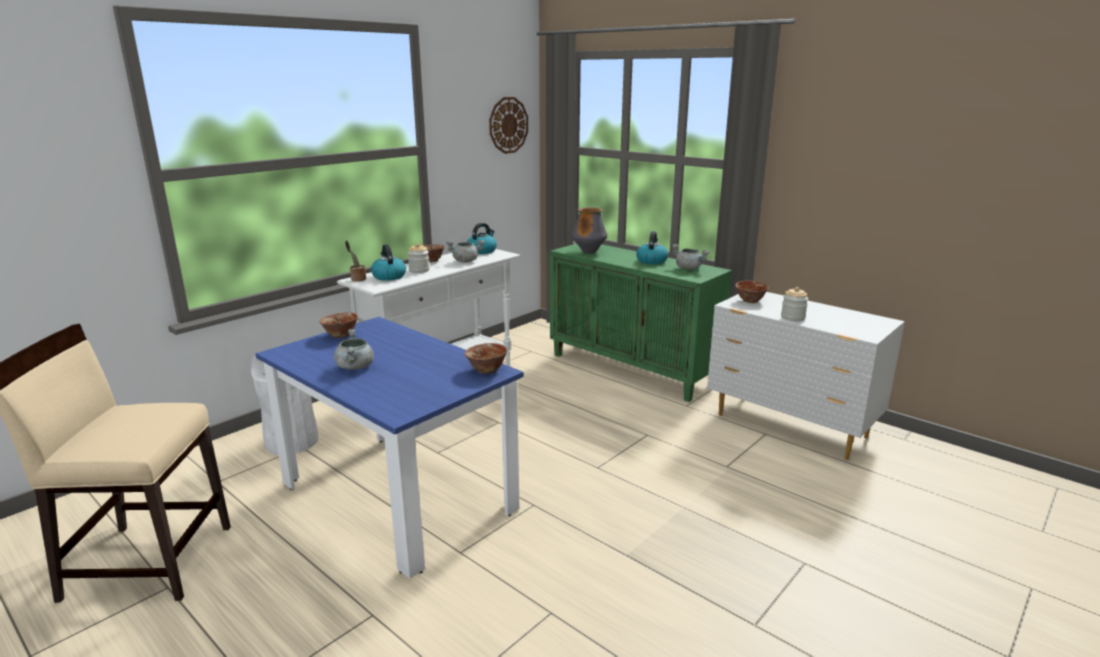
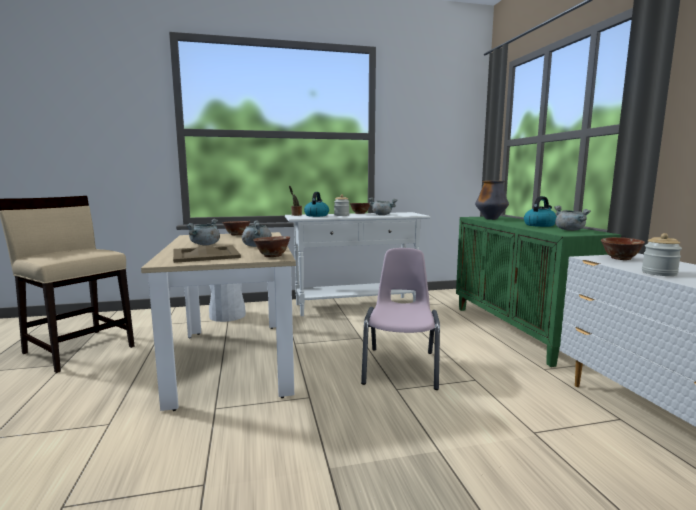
camera: 35 degrees right, 10 degrees down
(397, 497) = (233, 360): blue dining table -> beige dining table
(409, 386) = (206, 254): none -> beige tray
(424, 355) = (256, 246): none -> grey cooking pot
(482, 251) = (405, 213): kettle -> none
(508, 125) = (453, 126): wall clock -> none
(576, 443) = (401, 367): none -> pink chair

